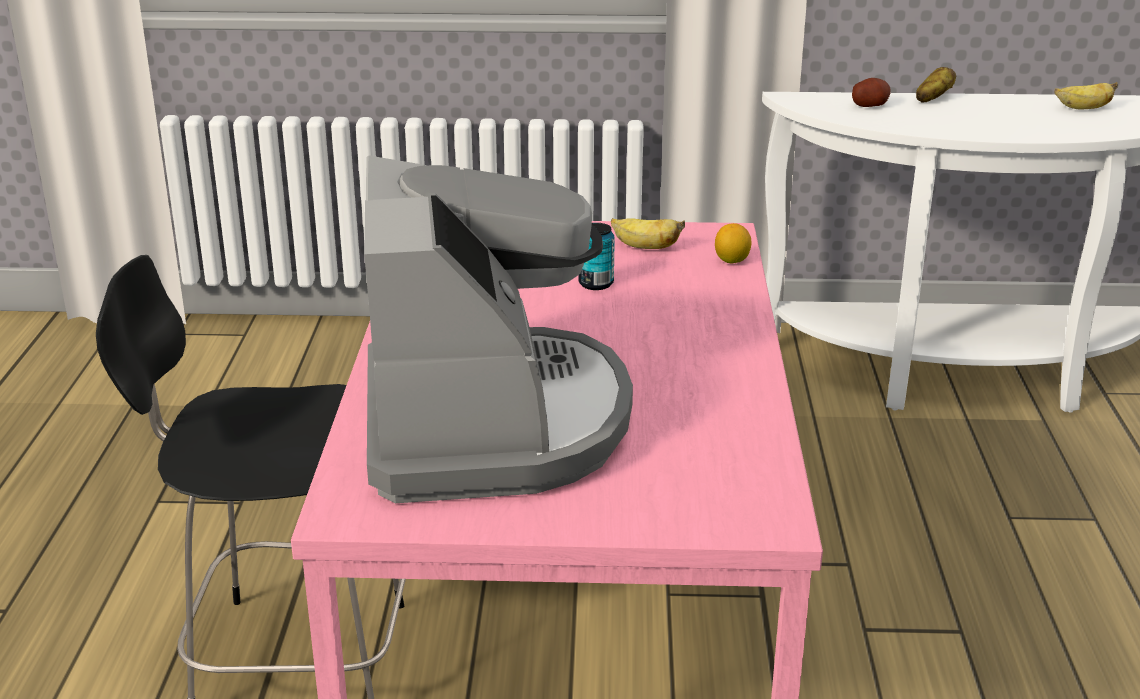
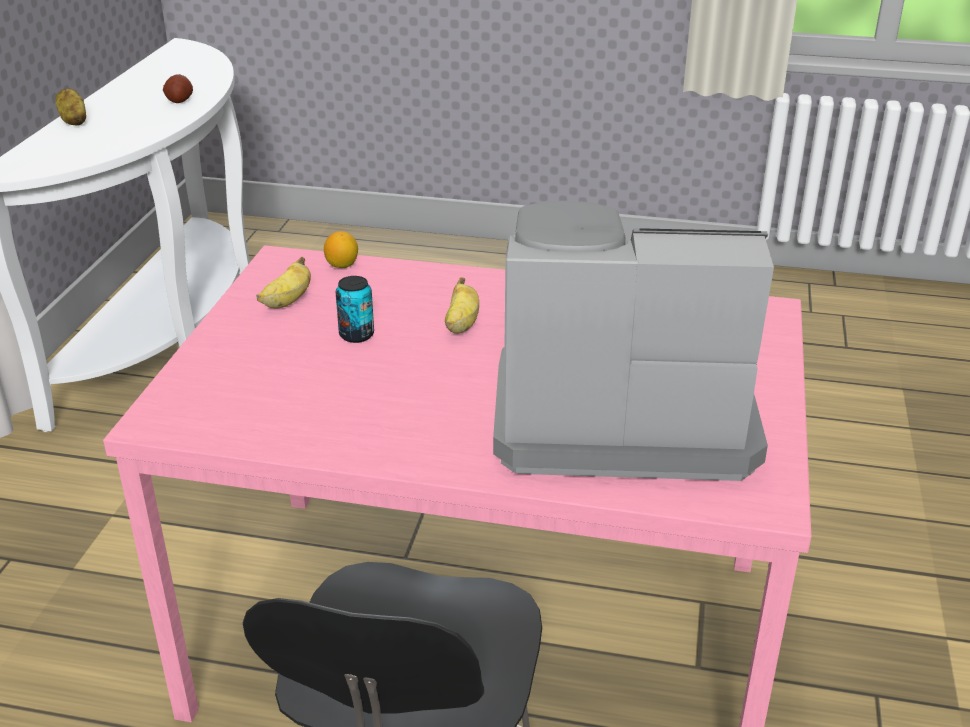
camera: 80 degrees left, 5 degrees up
(869, 105) = (61, 146): potato -> potato (179, 100)
(1083, 108) = (156, 78): banana -> banana (461, 325)

